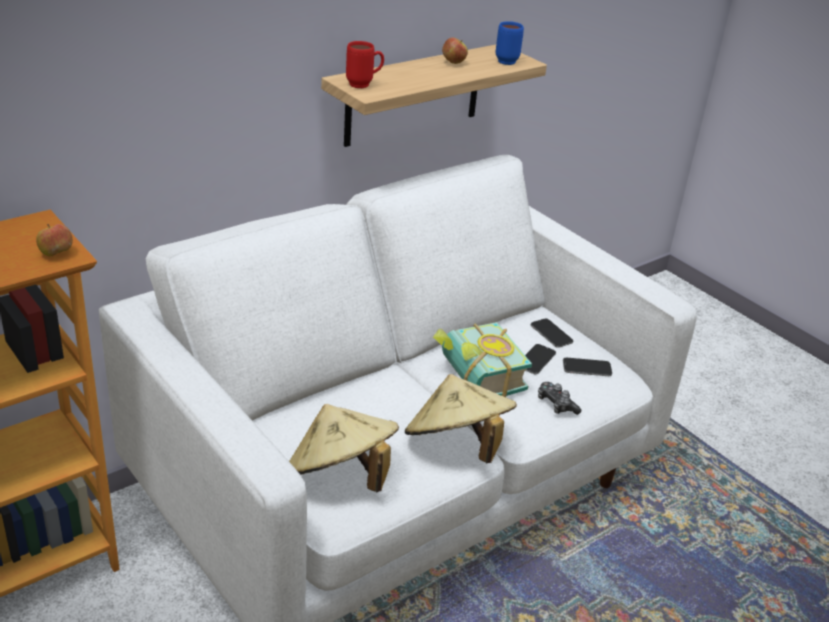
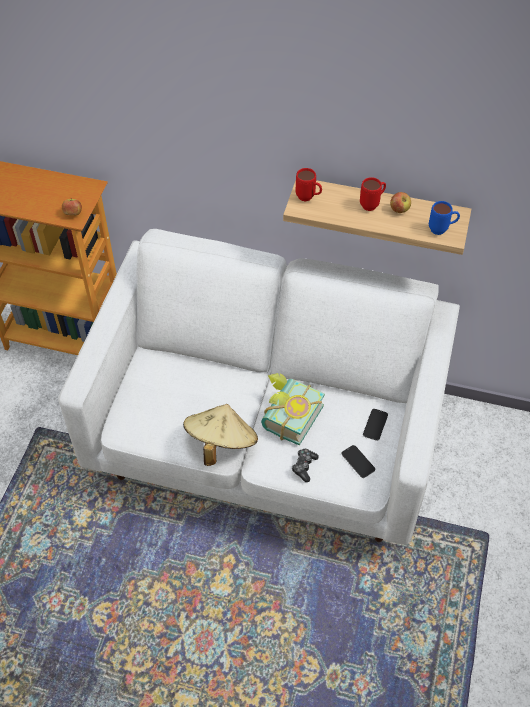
camera: 55 degrees right, 20 degrees up
(341, 476) = (150, 412): beige hat -> none
(426, 68) = (372, 204): none -> red mug
(536, 360) = (338, 433): phone -> none

